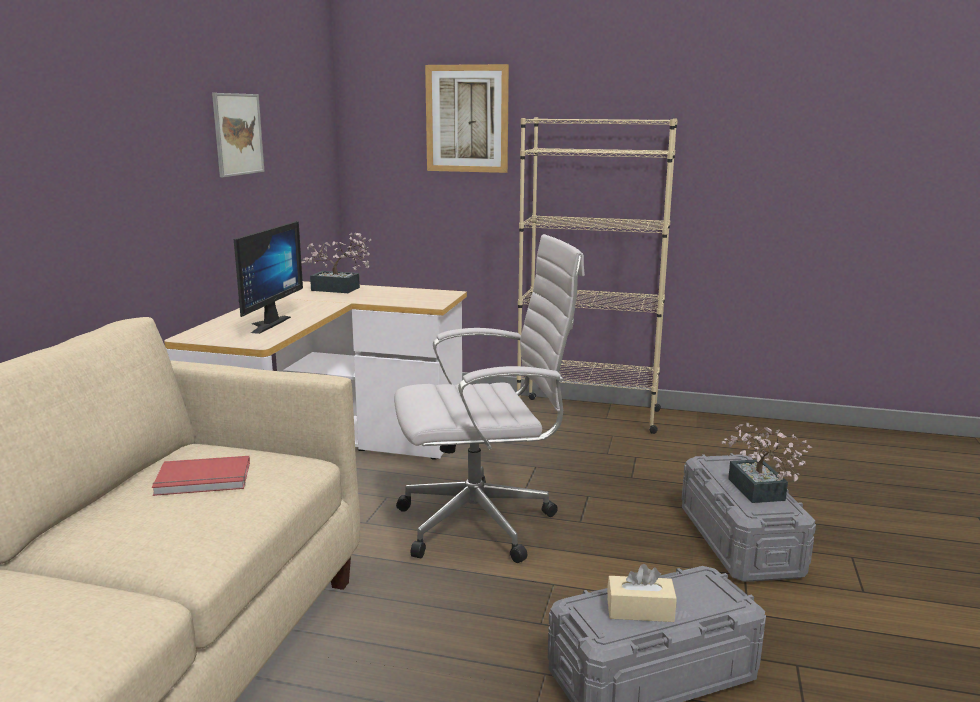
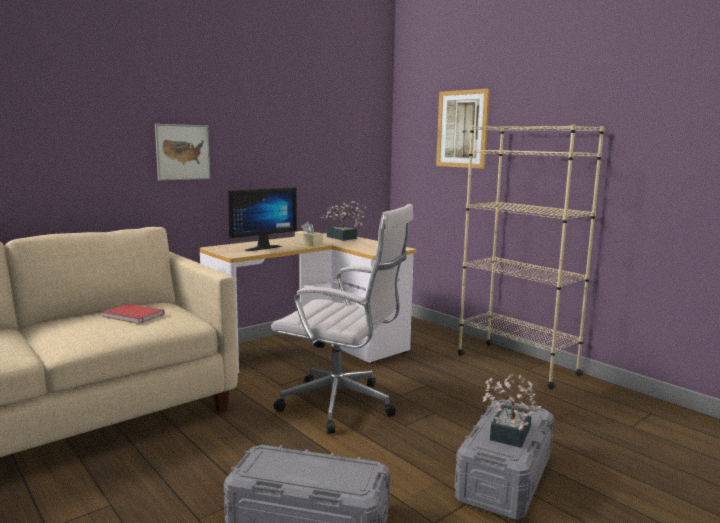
camera: 35 degrees right, 5 degrees down
(238, 134) = (286, 134): picture -> picture (183, 152)
(640, 610) = (291, 468): beige tissue box -> beige tissue box (308, 243)

